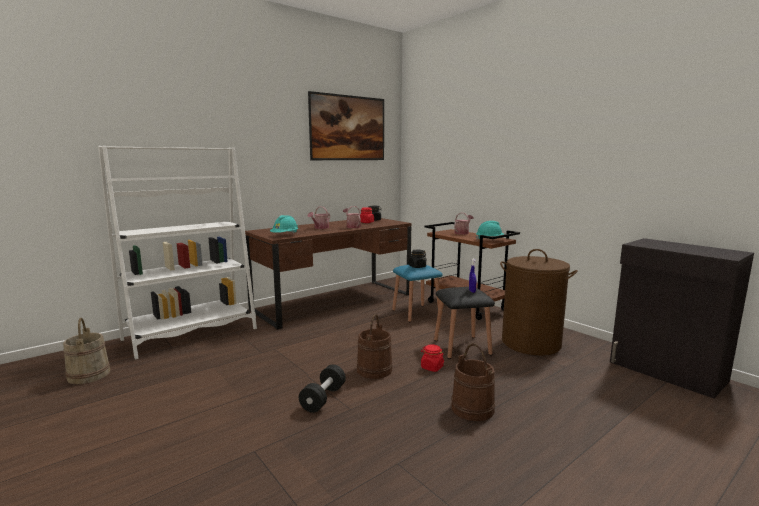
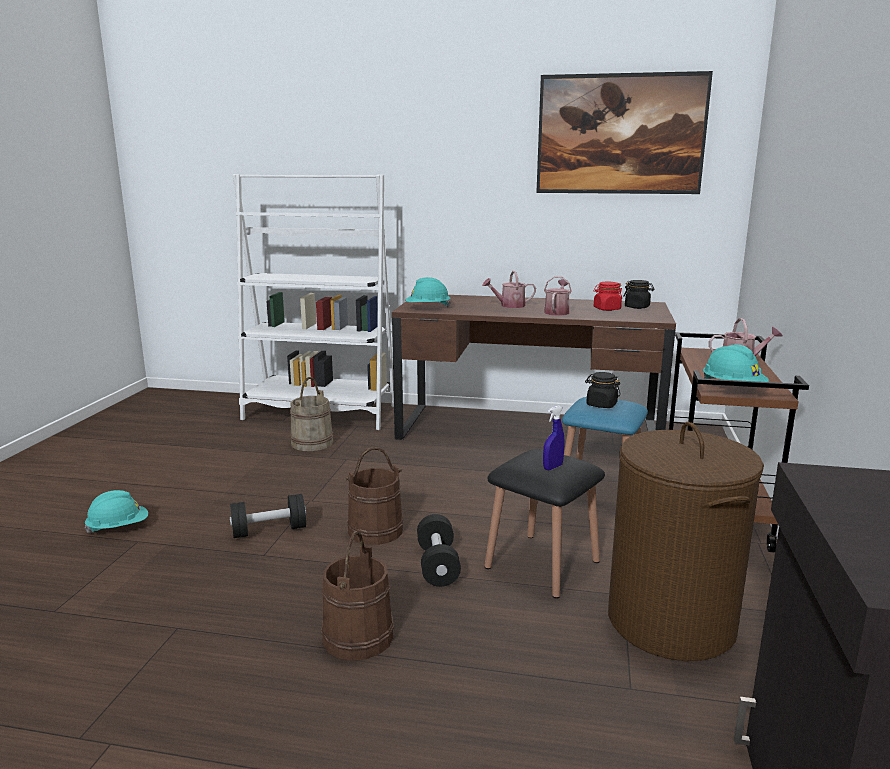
camera: 50 degrees right, 5 degrees up
(88, 375) = (194, 420): beige bucket -> beige bucket (312, 443)
(216, 454) = (118, 528): none -> turquoise hard hat
(431, 367) = (437, 565): red jar -> black dumbbell

